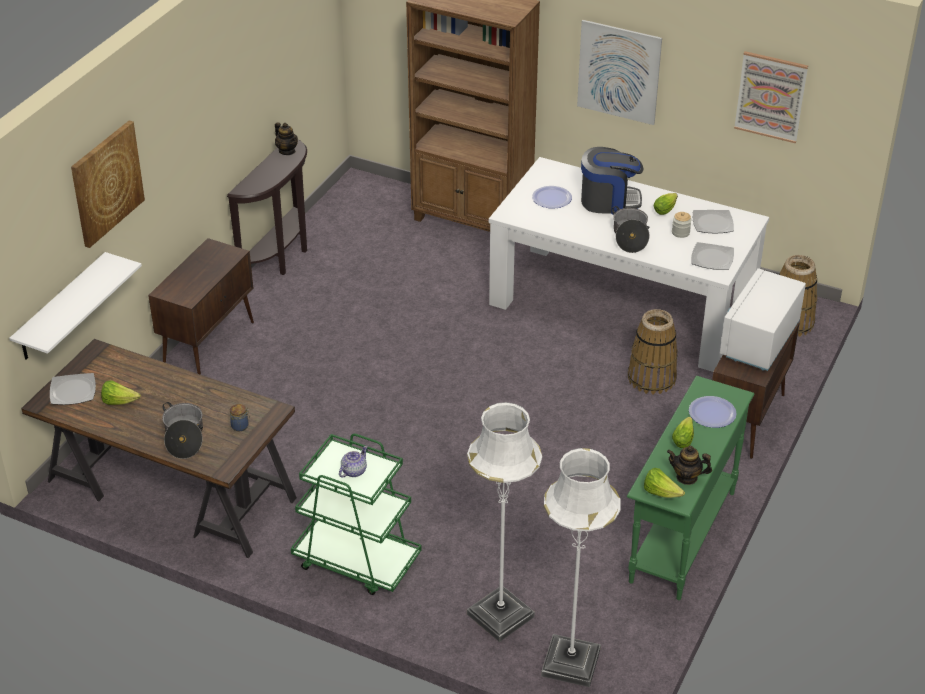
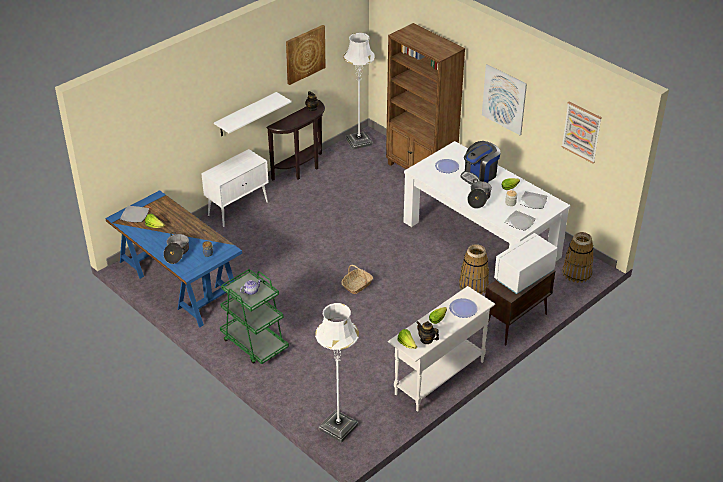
camera: 20 degrees right, 0 degrees up
(61, 308) = (140, 169): white shelf -> white shelf (246, 115)
(106, 183) = (178, 106): picture -> picture (305, 54)
(170, 490) = (178, 282): brown desk -> blue desk
(209, 344) = (238, 208): brown cabinet -> white cabinet
(472, 422) = (357, 285): none -> basket
(500, 615) = (314, 392): white floor lamp -> white floor lamp (359, 141)
(609, 201) = (479, 175): coffee machine -> coffee machine turned 120 degrees clockwise
(682, 536) = (439, 377): green console table -> white console table

